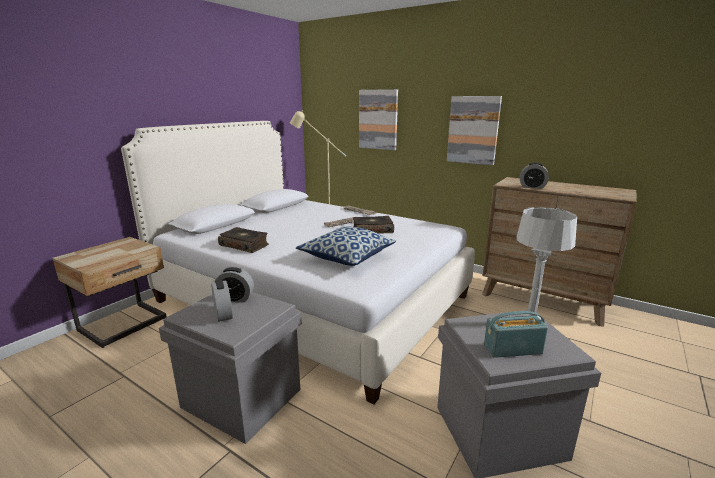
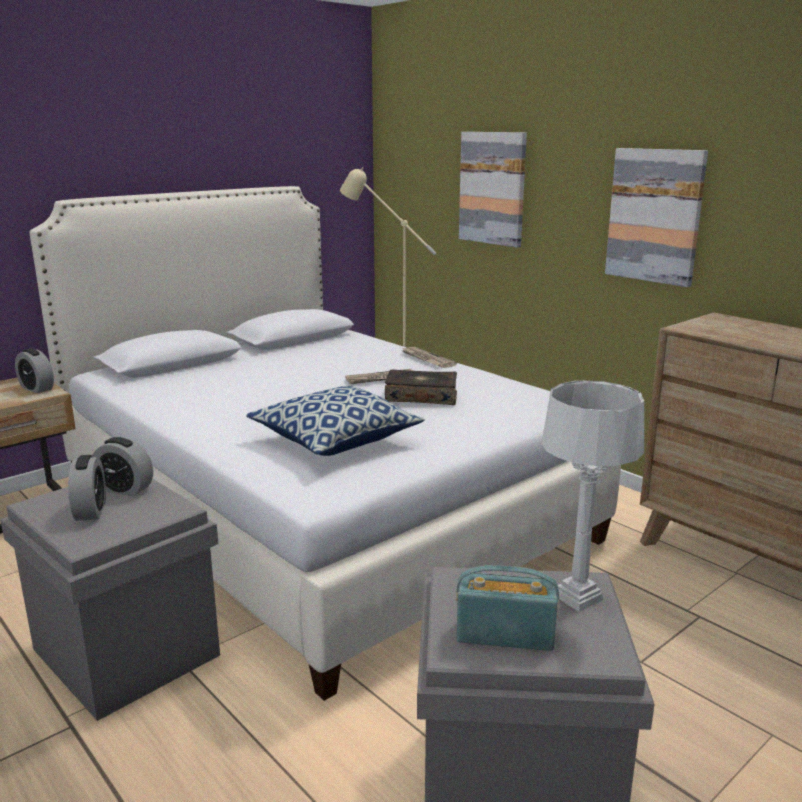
camera: 15 degrees right, 0 degrees up
(244, 245) = (189, 403): book -> none
(532, 187) = (736, 337): alarm clock -> alarm clock (37, 388)

